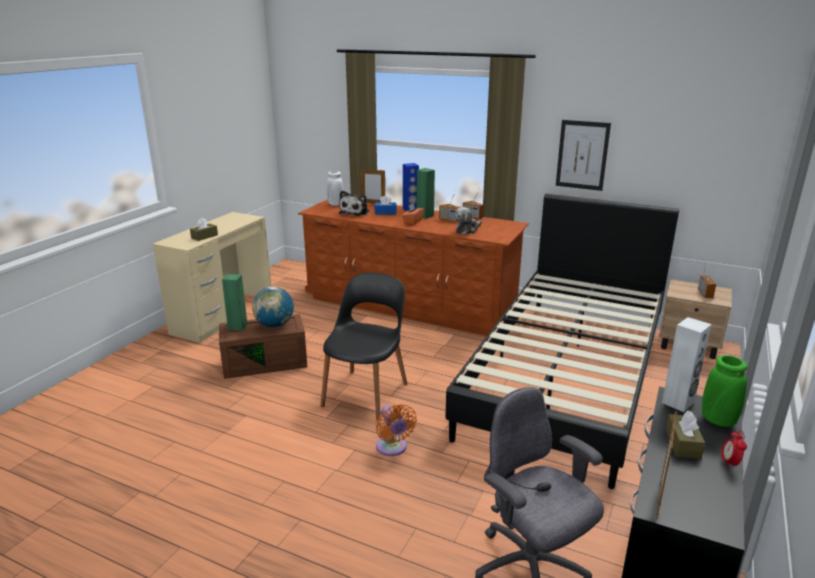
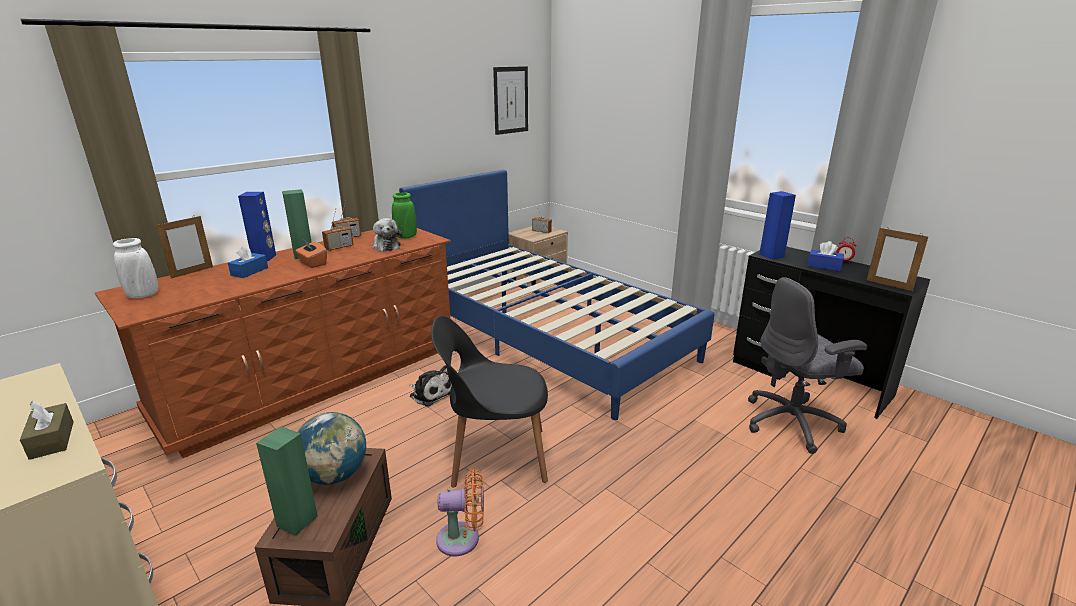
camera: 70 degrees left, 0 degrees up
(355, 212) = (210, 287): plush toy -> plush toy (430, 393)
(366, 393) = (495, 456): black chair -> black chair turned 45 degrees counterclockwise
(392, 448) = (613, 459): orange fan -> orange fan (463, 539)
(567, 377) = (546, 335): black bed -> blue bed
(582, 155) = (422, 138): picture -> picture (511, 100)
(678, 402) = (772, 255): white speaker -> blue speaker
(682, 444) = (824, 266): brown tissue box -> blue tissue box
(717, 420) = (793, 252): green vase -> green vase (405, 237)

